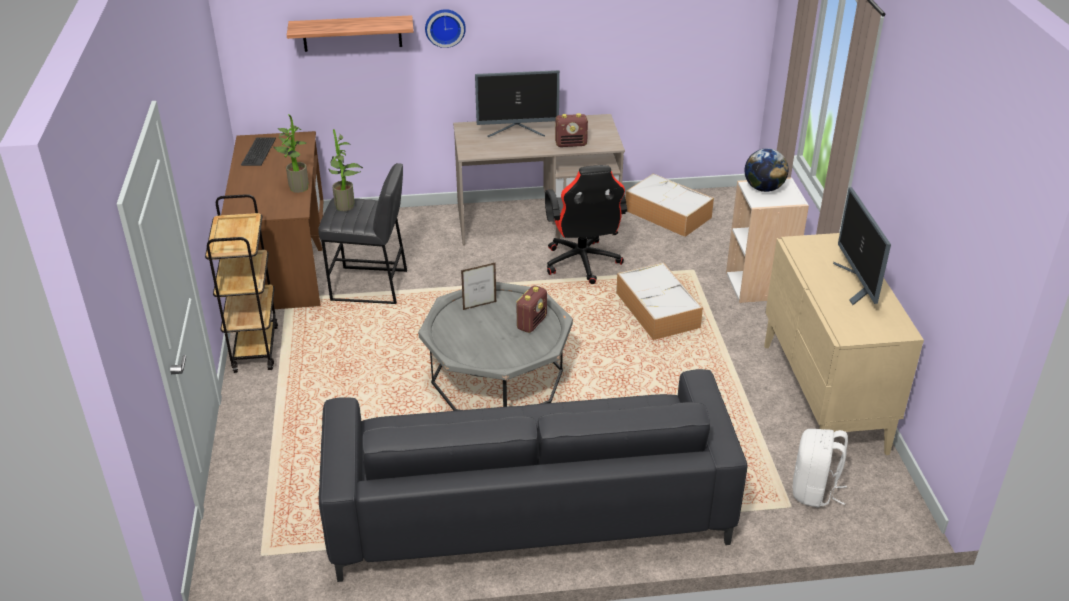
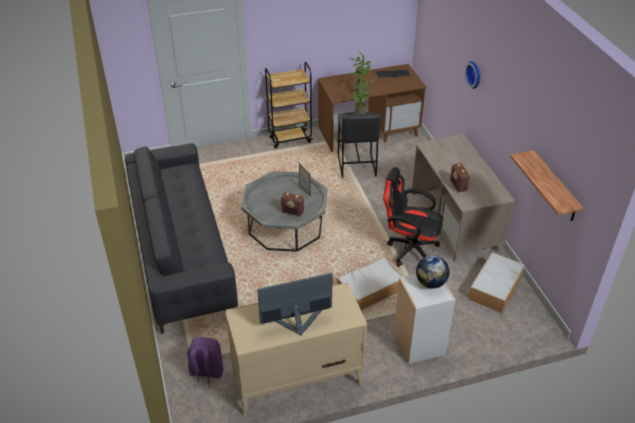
camera: 80 degrees right, 5 degrees up
(352, 33) = (448, 46): shelf -> shelf (555, 187)
(517, 131) = (465, 161): monitor -> none
(582, 266) = (409, 249): black office chair -> black office chair turned 45 degrees clockwise
(814, 491) = (206, 373): white backpack -> purple backpack

